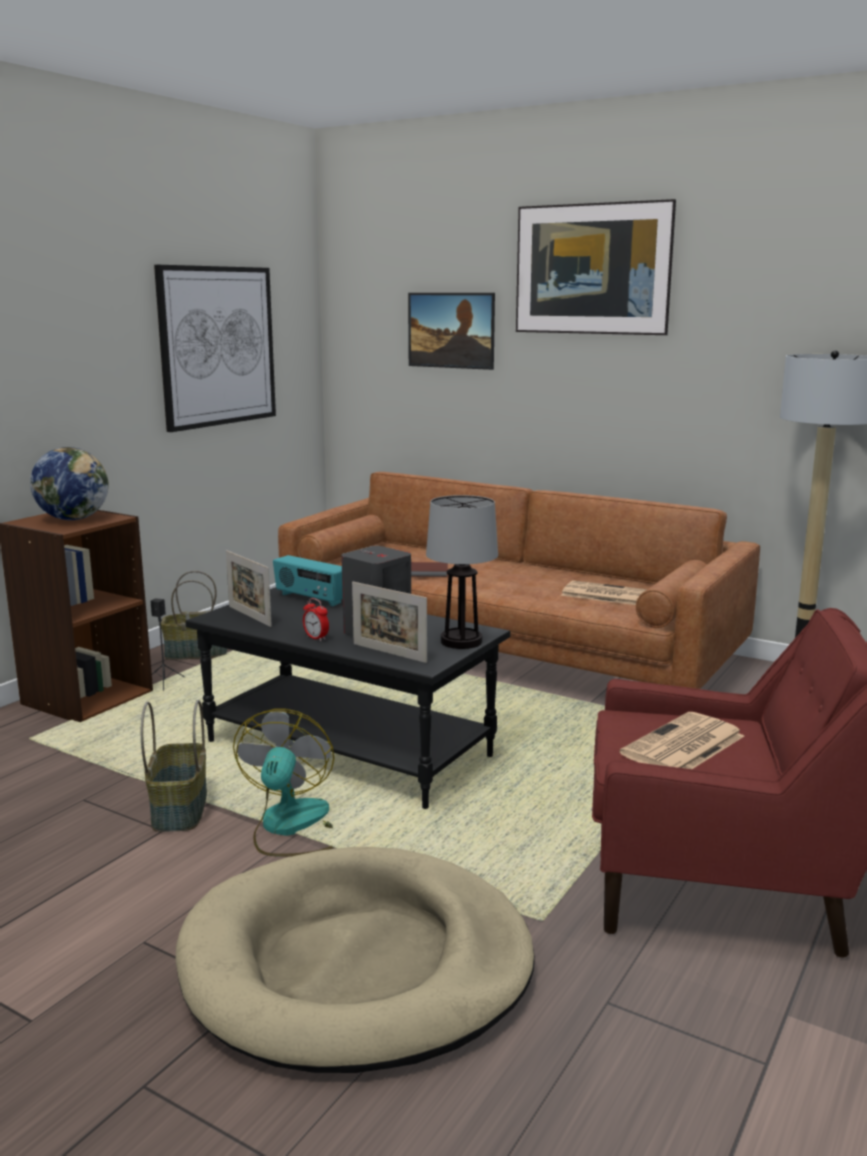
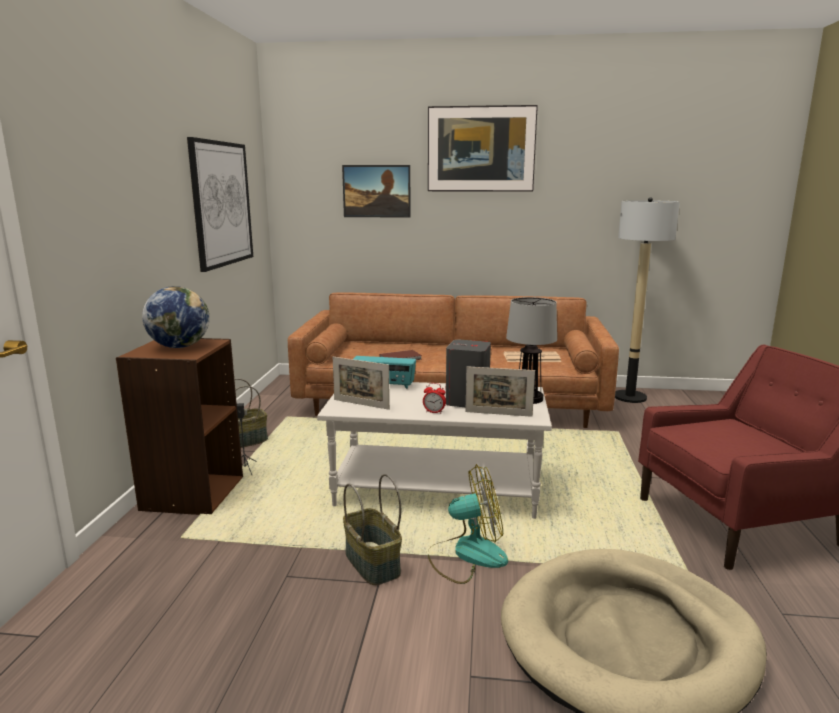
camera: 25 degrees left, 0 degrees up
(292, 827) = (467, 555): fan -> fan turned 105 degrees clockwise
(350, 749) = (437, 489): black coffee table -> white coffee table
(683, 746) = (728, 441): newspaper -> none

